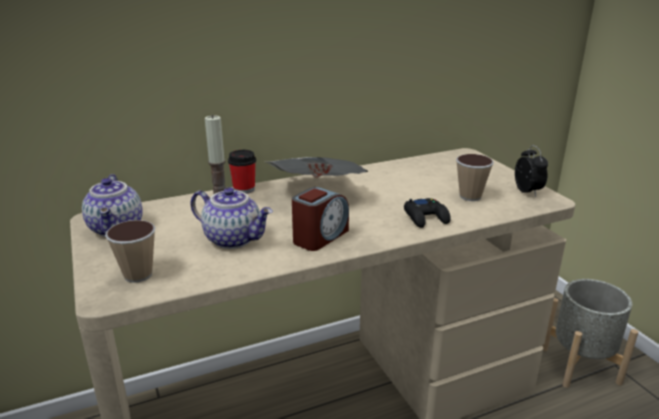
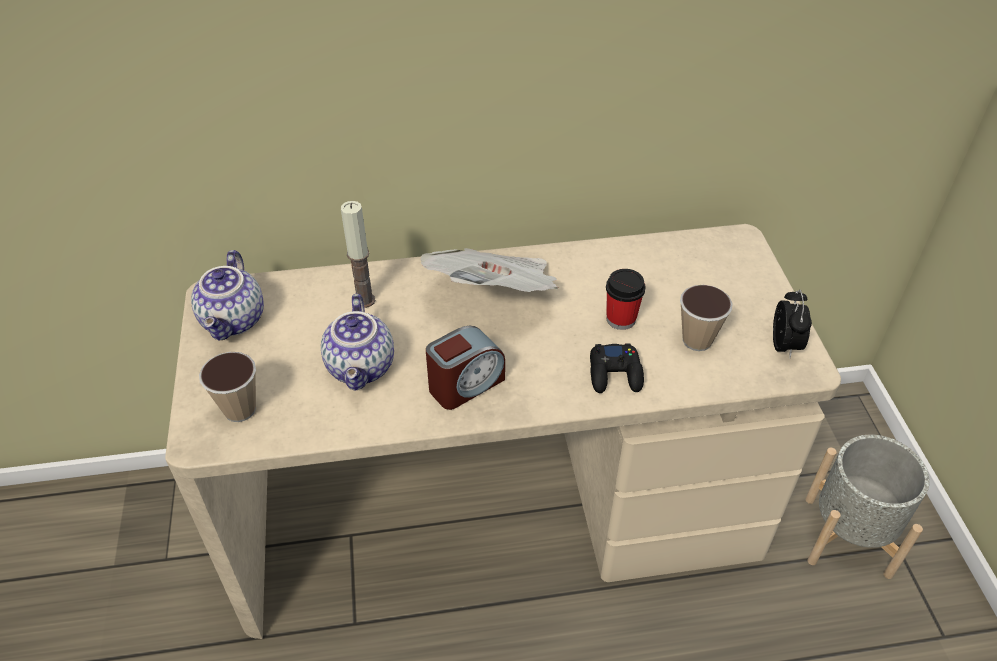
camera: 15 degrees right, 20 degrees up
(234, 239) = (362, 367): teapot -> teapot turned 45 degrees clockwise
(244, 189) = (404, 269): cup -> cup (621, 319)

